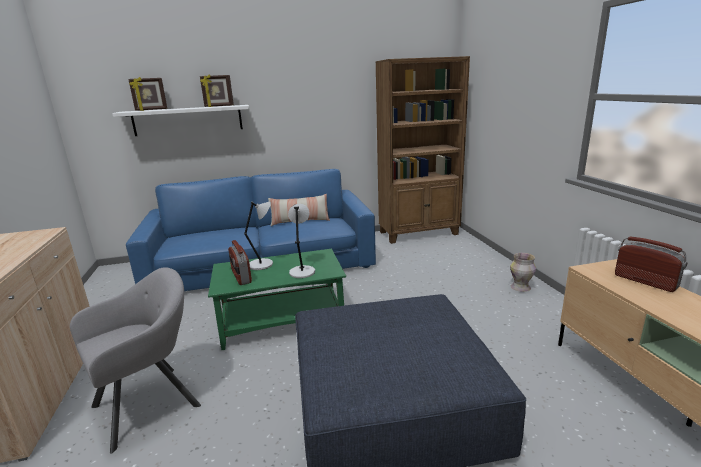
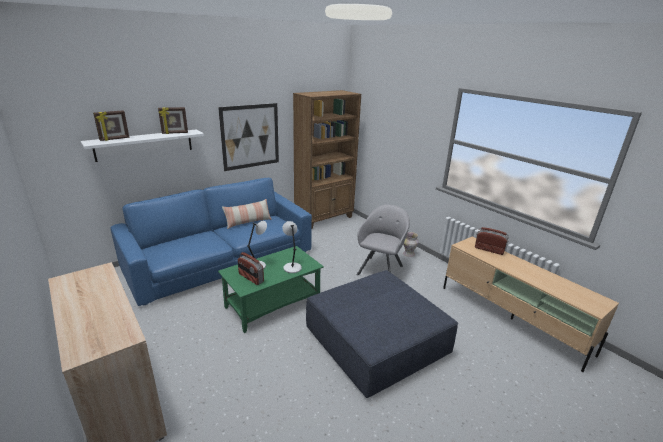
camera: 25 degrees left, 5 degrees up
(151, 403) = (223, 379): grey armchair -> grey armchair (381, 269)
(317, 117) = (250, 136): none -> picture

